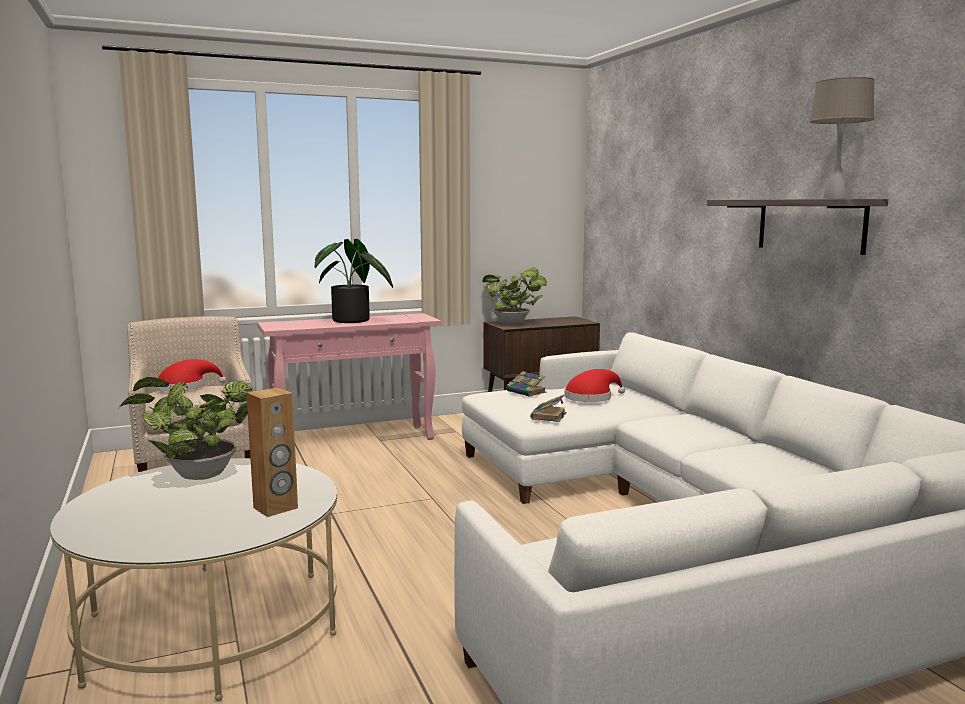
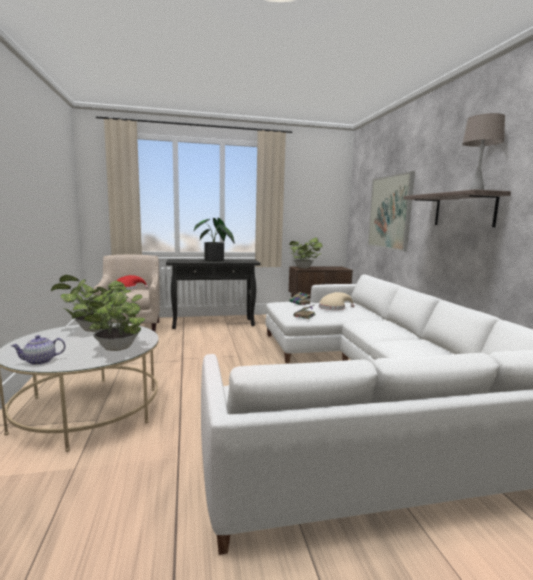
camera: 10 degrees right, 0 degrees up
(154, 543) = (40, 361): none -> teapot
(276, 508) = (117, 349): brown speaker -> potted plant
(355, 441) = (214, 323): pink console table -> black console table
(591, 397) = (333, 308): red hat -> beige hat
(671, 221) = (390, 212): none -> picture

